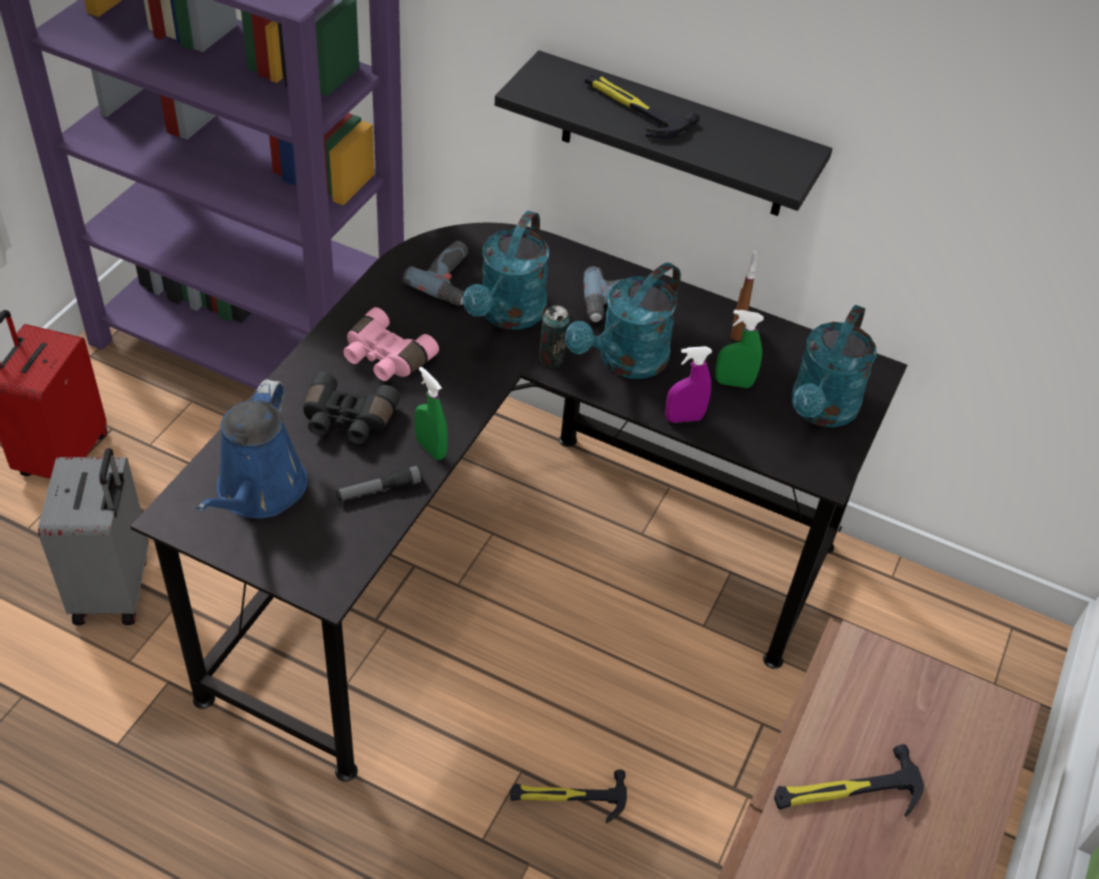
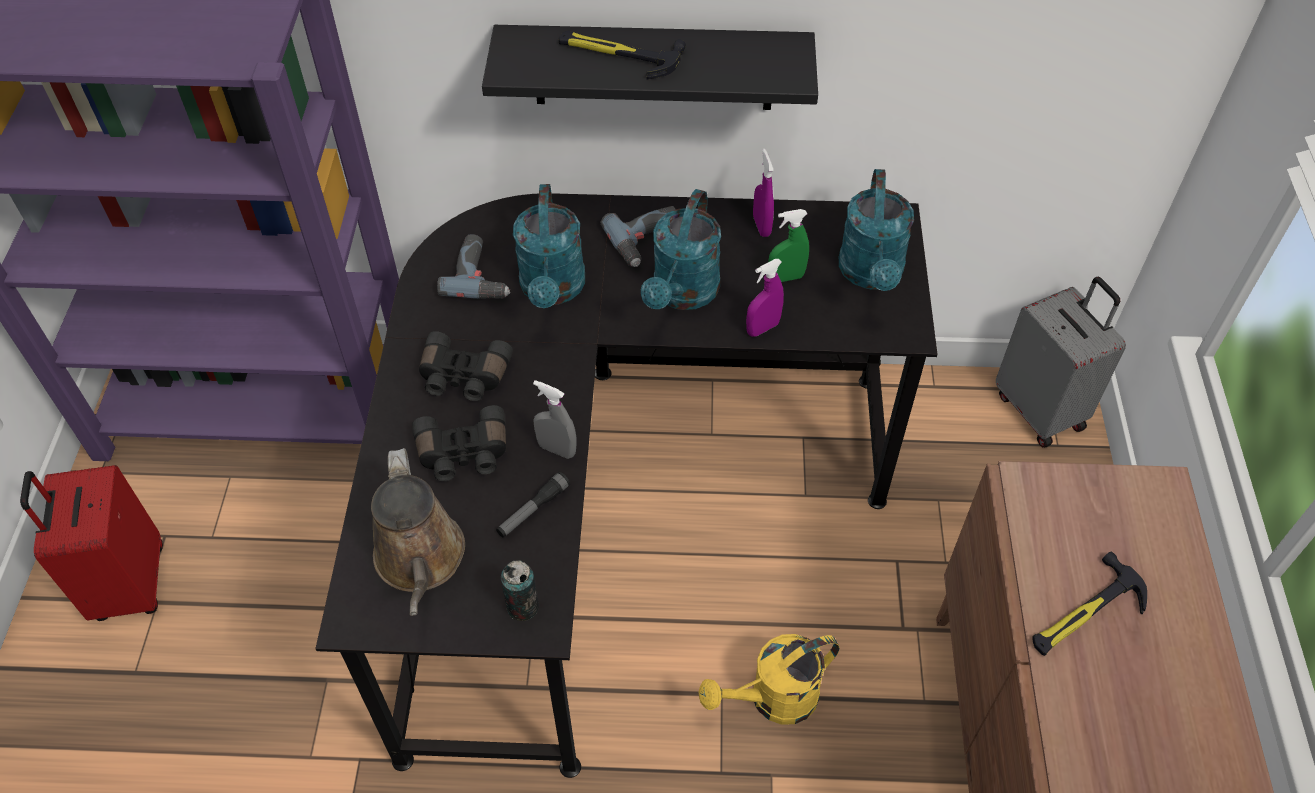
camera: 20 degrees left, 5 degrees up
(115, 589) = (257, 693): grey suitcase -> grey suitcase (1041, 410)
(258, 492) = (421, 561): blue watering can -> brown watering can
(385, 358) = (463, 377): pink binoculars -> black binoculars
(431, 448) = (557, 449): green spray bottle -> grey spray bottle
(552, 357) = (616, 316): can -> can (522, 607)
(568, 797) = (773, 700): hammer -> yellow watering can
(737, 330) = (761, 226): brown spray bottle -> purple spray bottle

